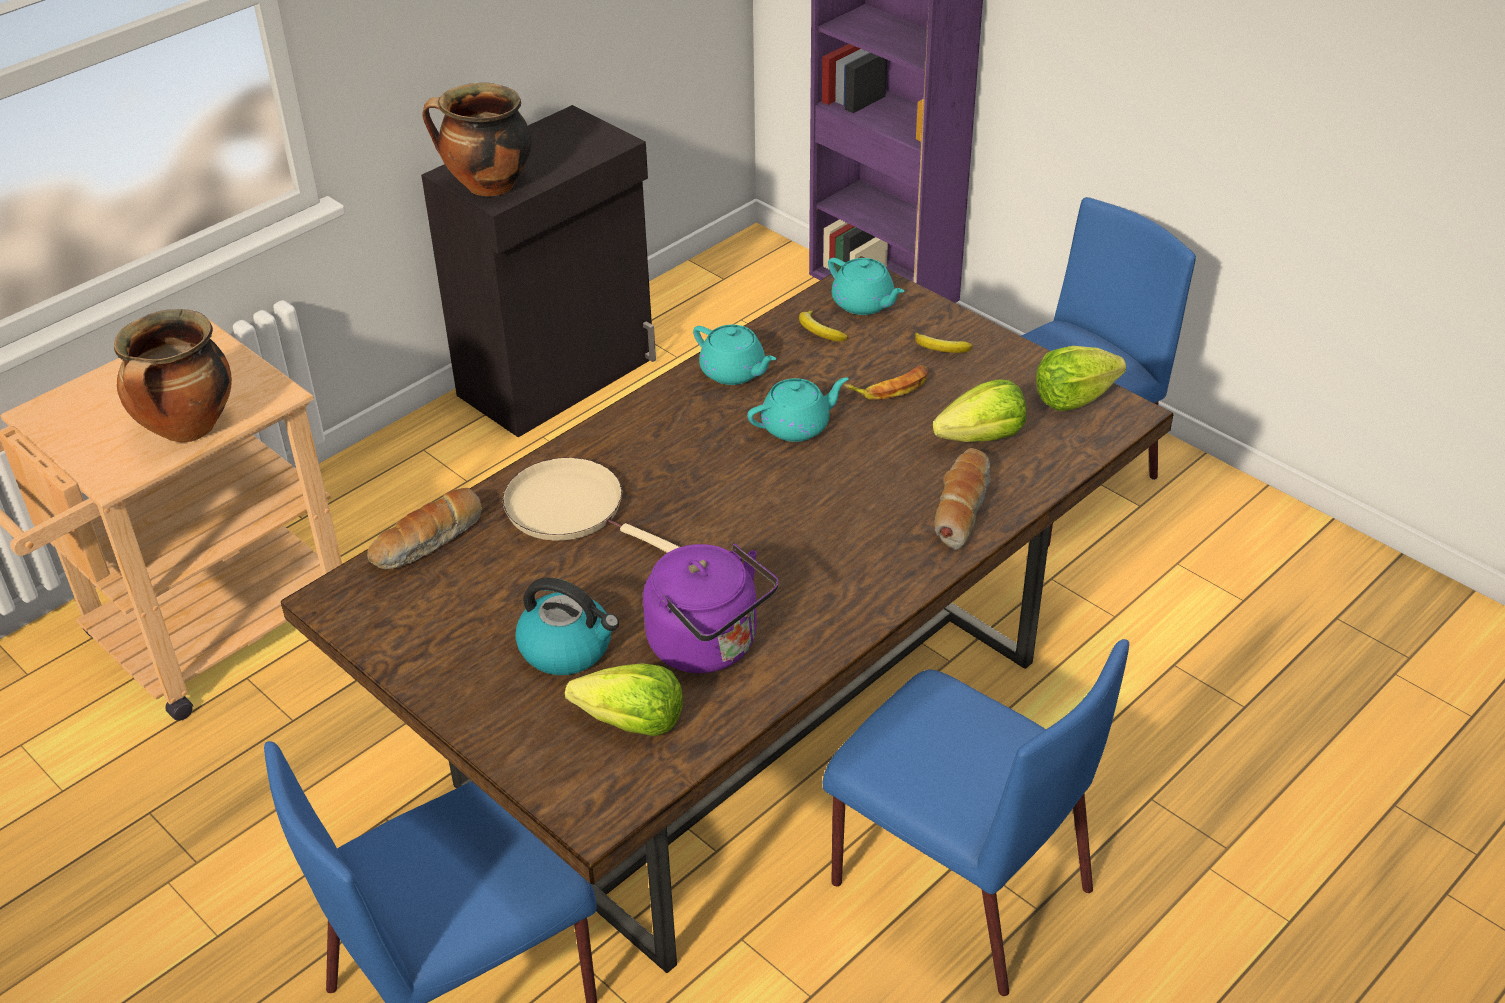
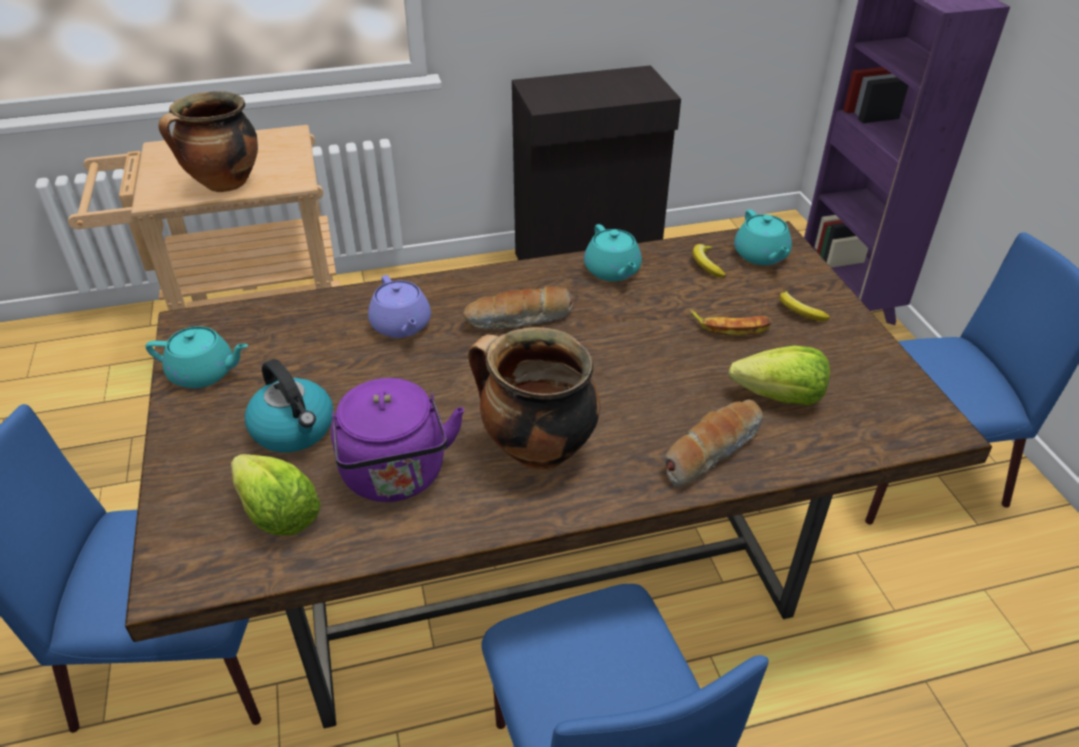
camera: 30 degrees right, 0 degrees up
(429, 542) = (286, 310): bread -> bread (519, 320)
(487, 187) = (546, 97): cooking pot -> cooking pot (536, 450)
(572, 509) = (401, 326): beige frying pan -> purple teapot
(797, 426) = (626, 328): turquoise teapot -> turquoise teapot (204, 373)
(1073, 398) = (895, 395): lettuce -> none

